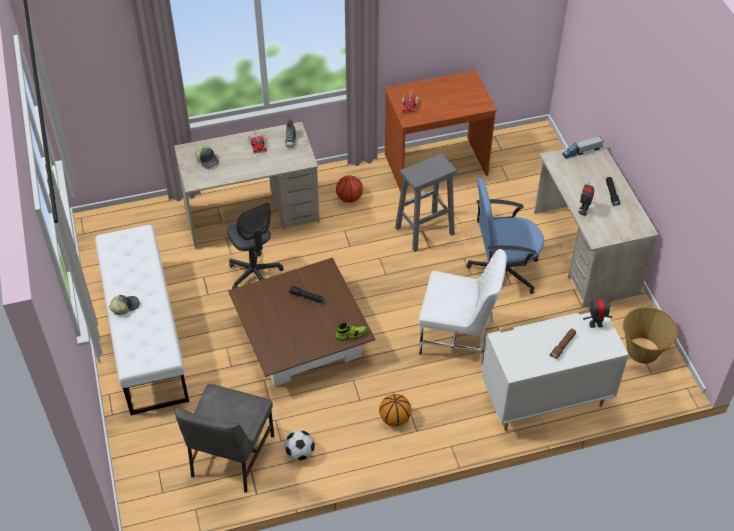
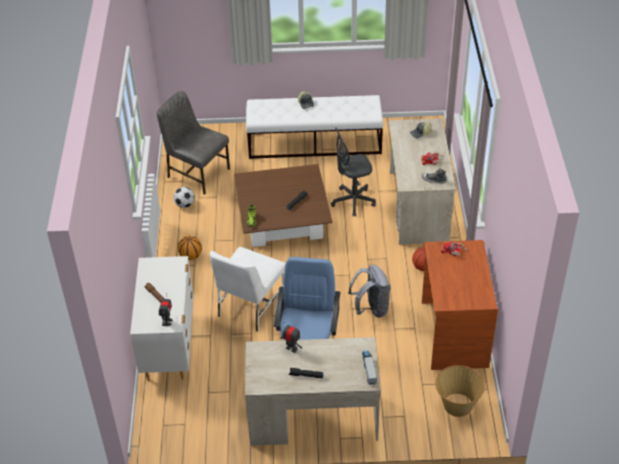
camera: 105 degrees right, 5 degrees down
(424, 231) = (371, 308): grey stool -> grey backpack
(643, 351) = (188, 426): basket -> basket (457, 405)

